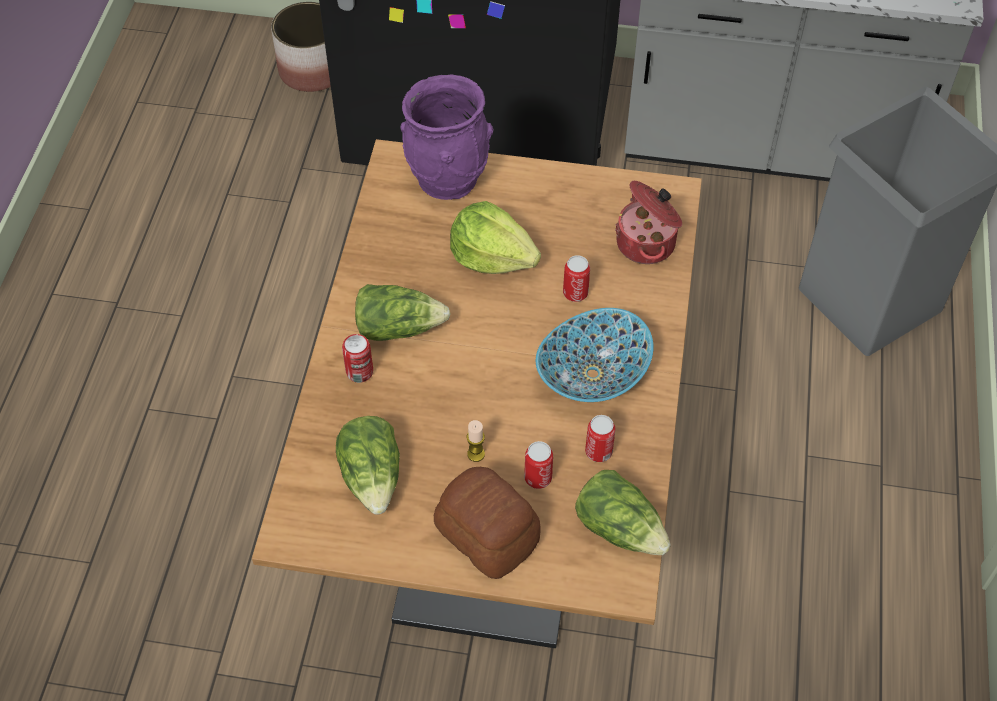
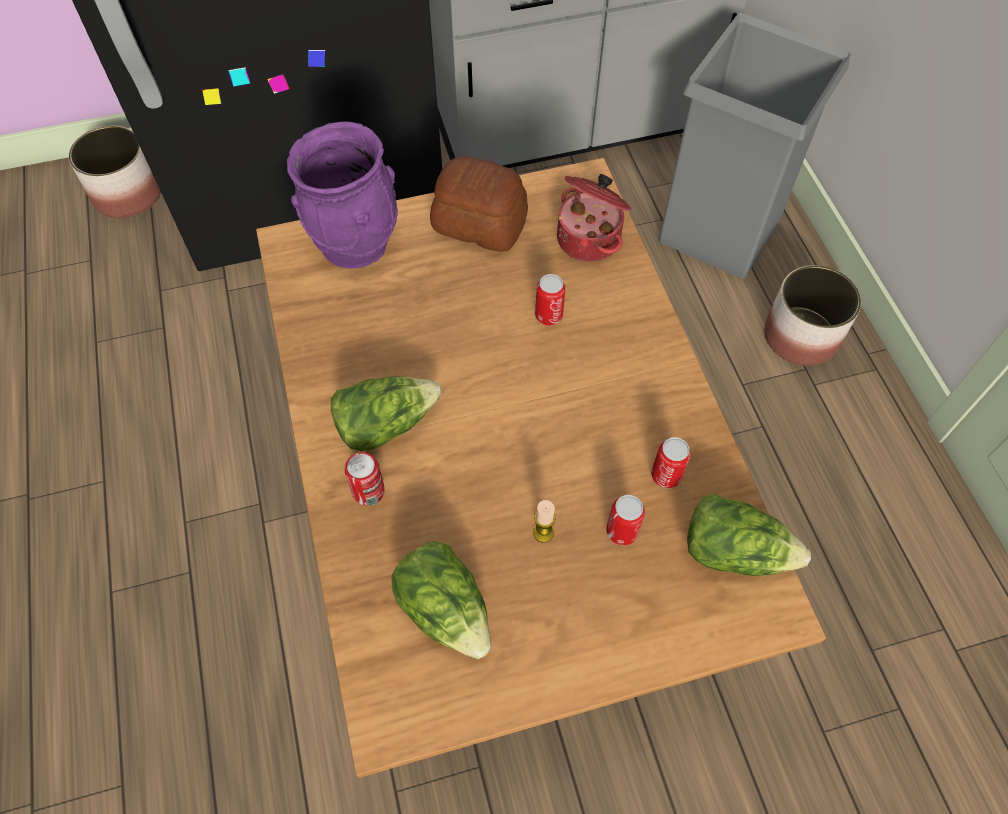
camera: 25 degrees left, 5 degrees up
(487, 533) = (604, 619): bread -> bread (479, 222)
(492, 256) = (444, 308): lettuce -> none
(591, 374) = (612, 394): bowl -> none
(894, 433) = (800, 337): none -> planter

